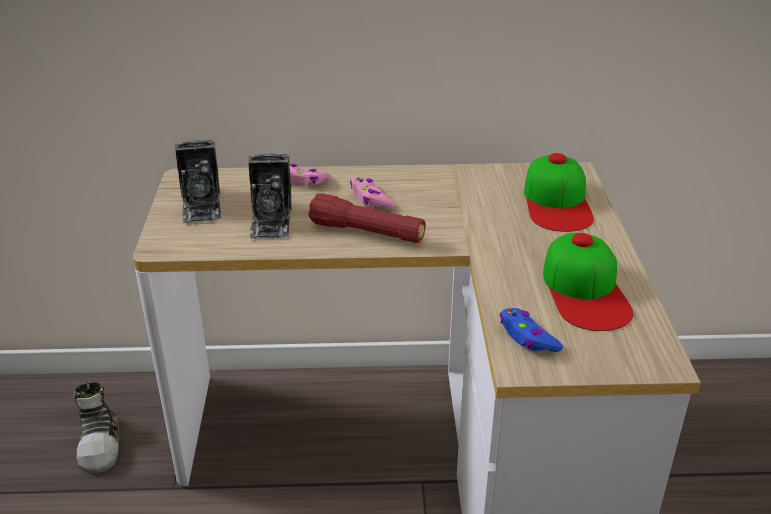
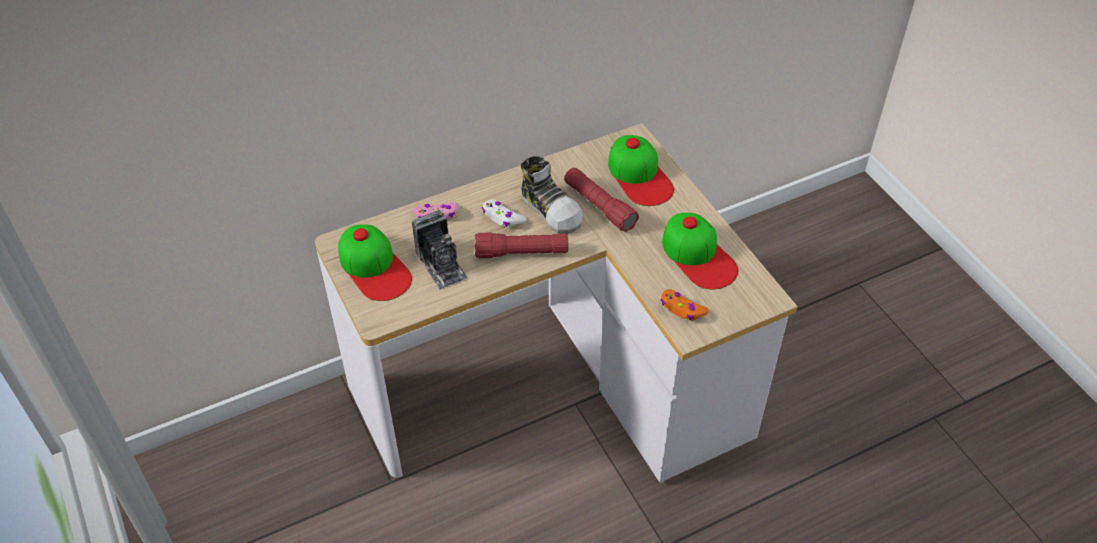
camera: 25 degrees left, 15 degrees up
(101, 443) = (304, 469): shoe -> shoe (551, 209)
(201, 205) = (374, 267): camera -> cap
(370, 199) = (502, 217): pink game controller -> white game controller
(489, 216) = (599, 206): none -> red flashlight
(527, 337) = (682, 309): blue game controller -> orange game controller

